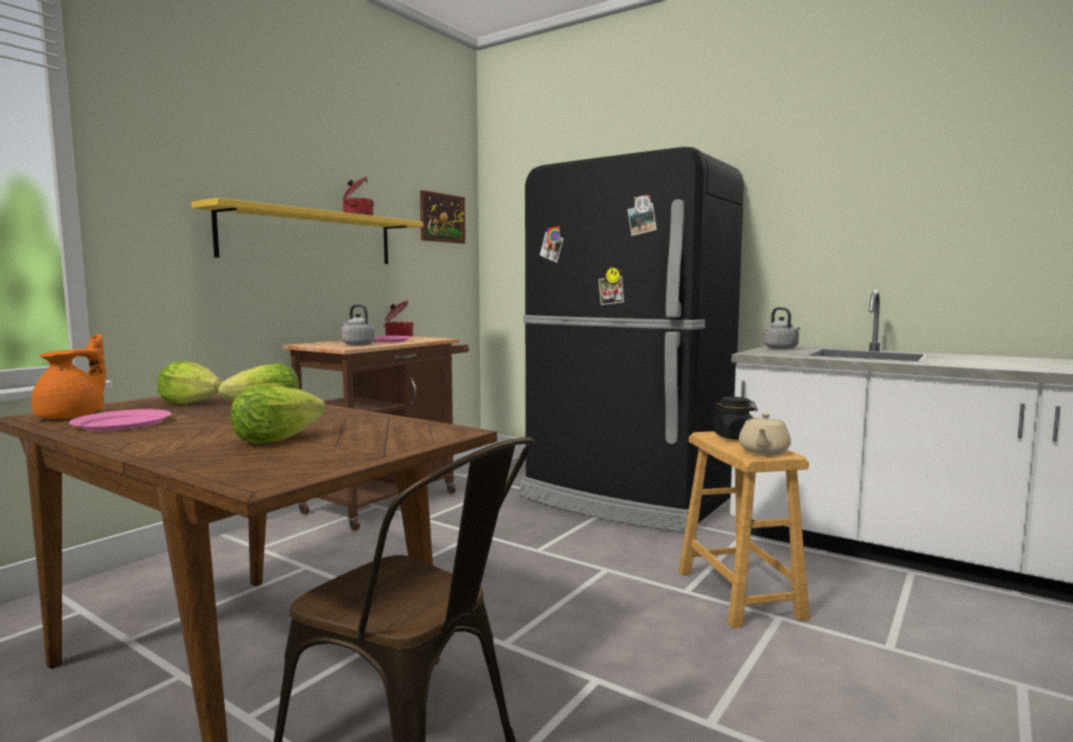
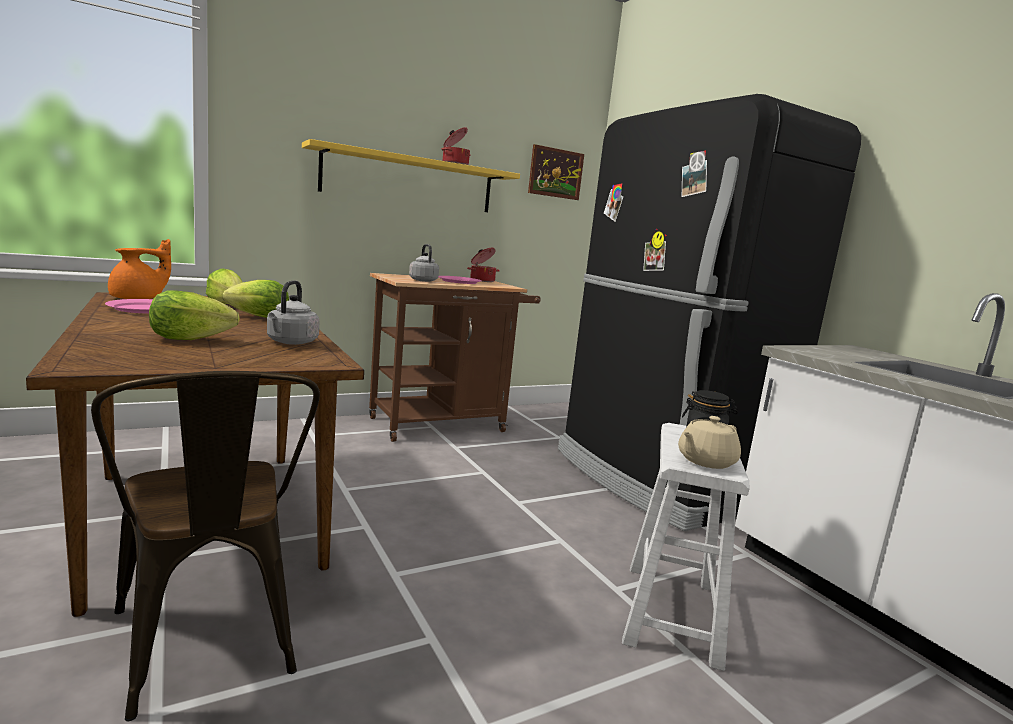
camera: 25 degrees right, 5 degrees up
(739, 594) = (671, 613): brown stool -> white stool
(782, 348) = (851, 351): grey kettle -> grey kettle (291, 342)

